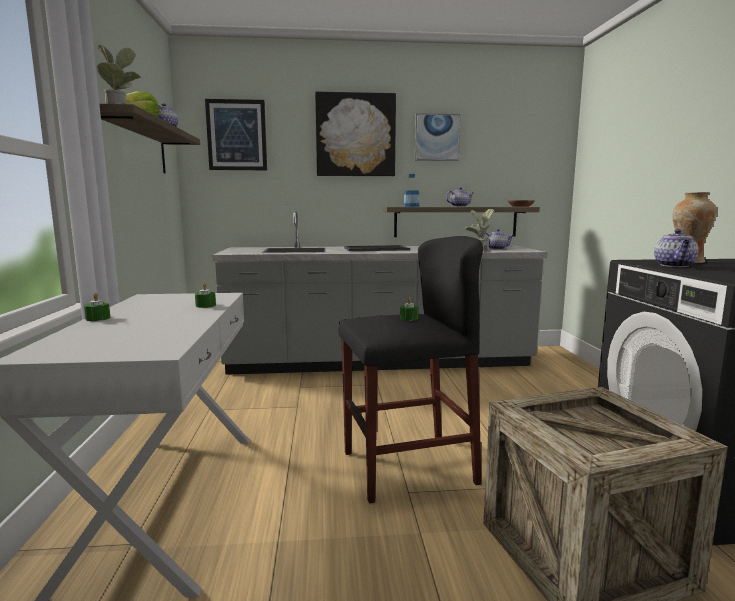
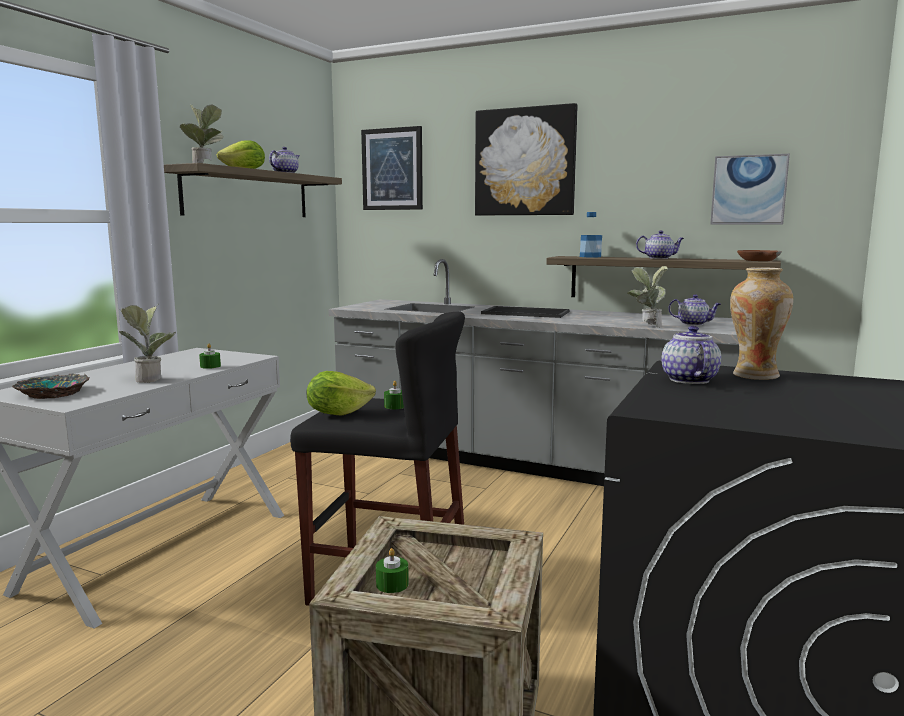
camera: 30 degrees right, 0 degrees up
(98, 318) = (110, 368): green candle -> green candle (392, 584)
(100, 346) = (53, 392): none -> bowl
(179, 321) = (152, 379): none -> potted plant
(381, 328) = (337, 413): none -> lettuce
(437, 137) = (635, 159): picture -> picture (749, 190)
(675, 265) = (688, 379): teapot -> teapot turned 135 degrees clockwise

